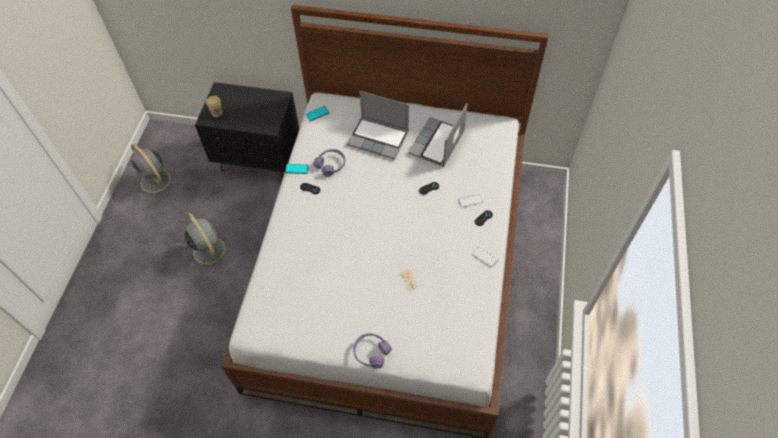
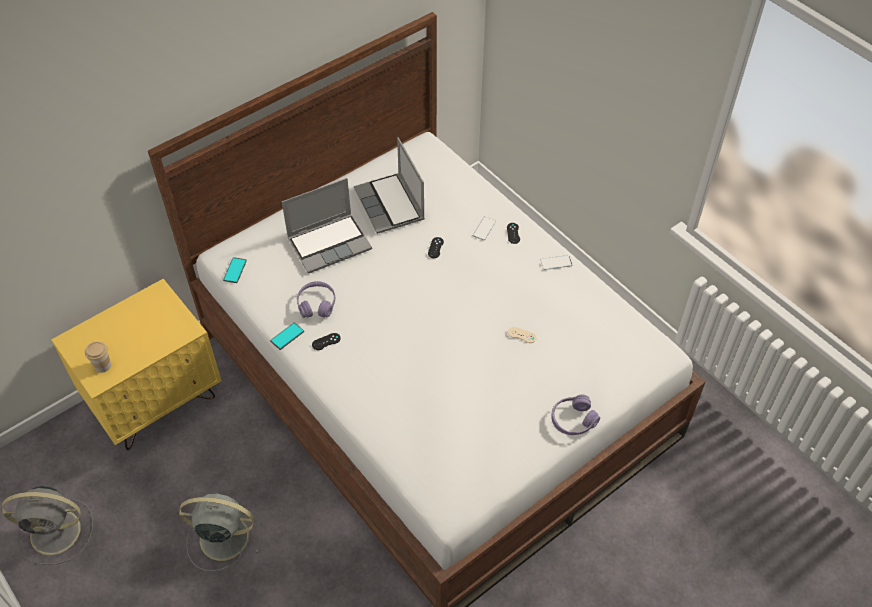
camera: 50 degrees left, 5 degrees down
(259, 159) = (156, 402): black nightstand -> yellow nightstand

